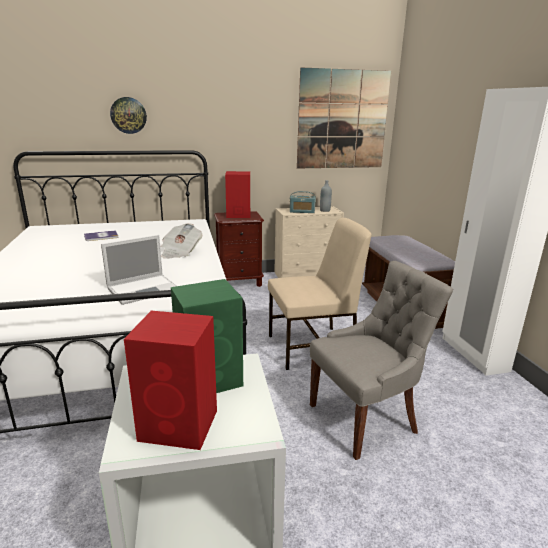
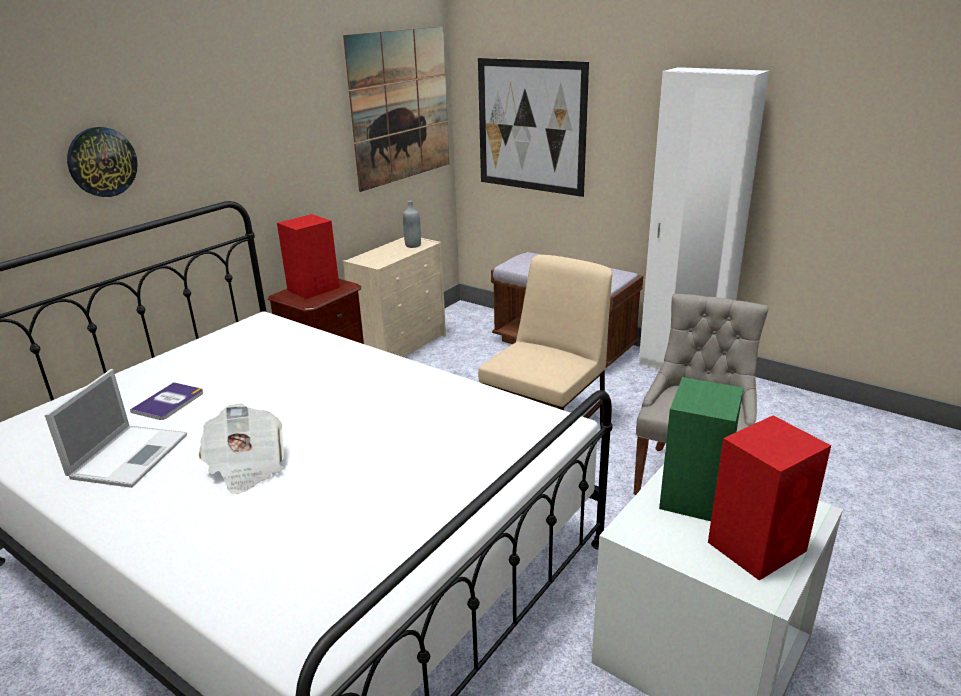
camera: 40 degrees left, 5 degrees up
(144, 289) = (436, 444): laptop -> laptop (130, 455)
(180, 252) = (357, 376): newspaper -> newspaper (246, 467)
(302, 211) = (389, 256): radio -> none
(426, 142) = (531, 126): none -> picture

